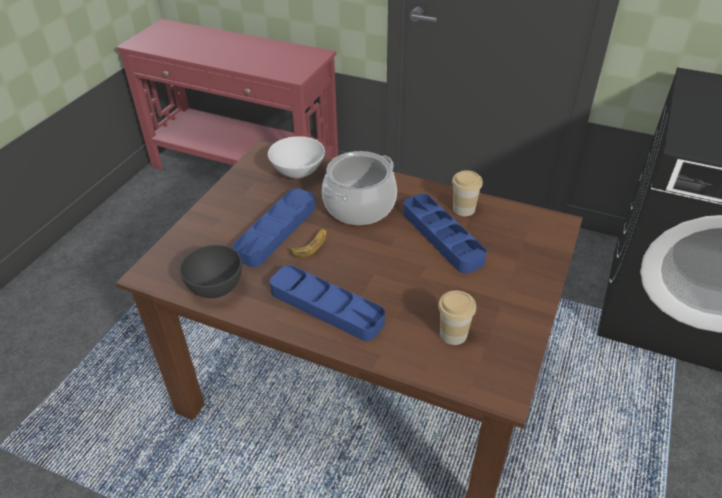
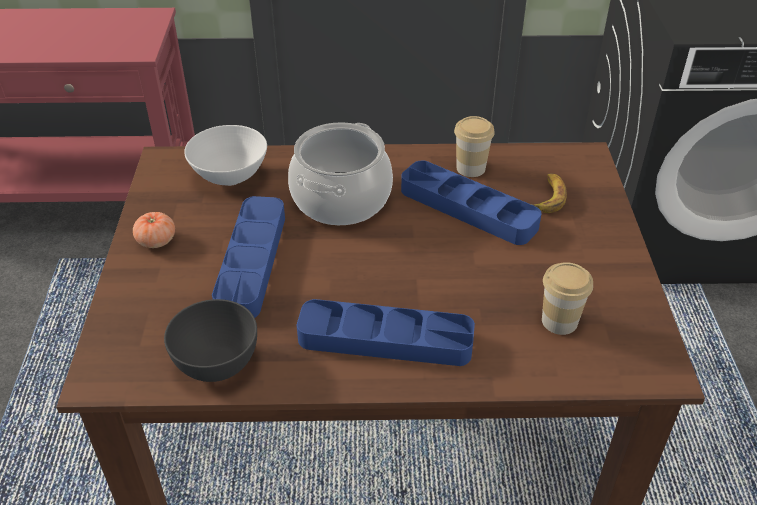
camera: 25 degrees left, 0 degrees up
(229, 201) = (156, 241): none -> tomato
(310, 245) = (311, 267): banana -> banana (548, 197)

